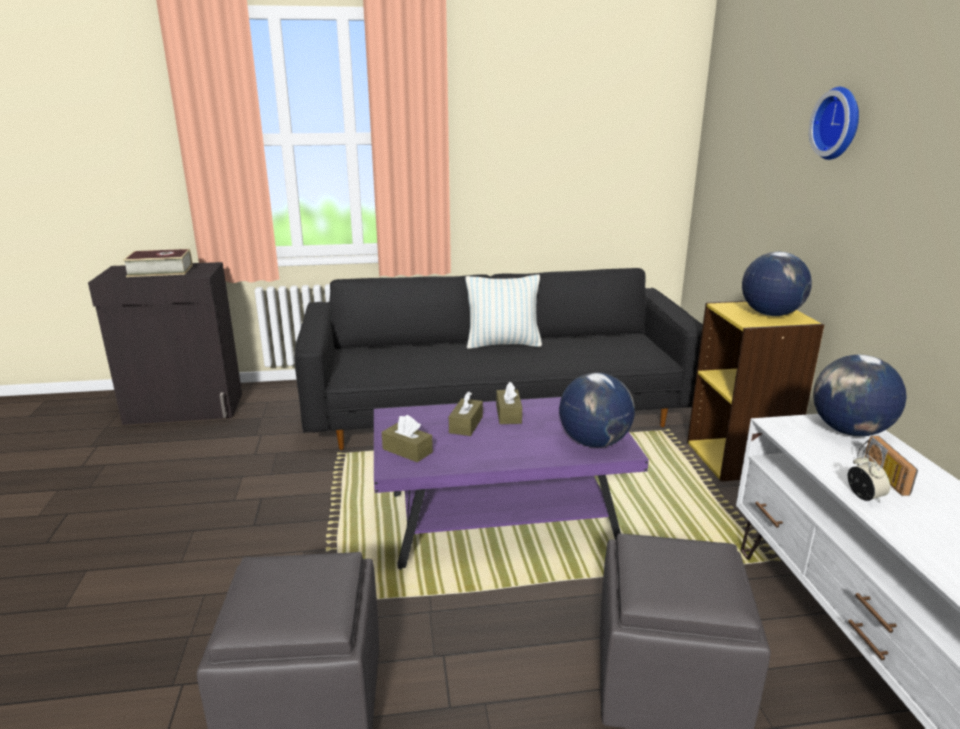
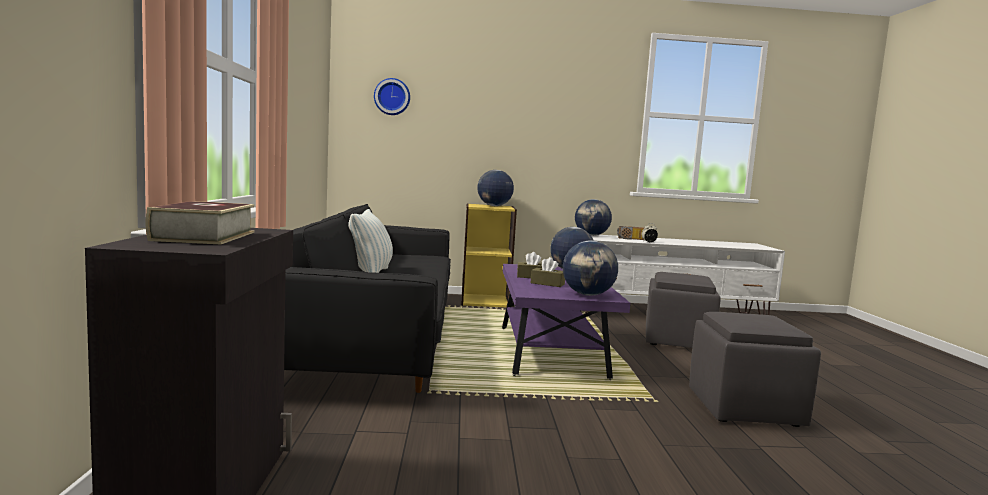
camera: 85 degrees left, 15 degrees down
(407, 450) = (588, 295): brown tissue box -> globe
(839, 123) = (494, 103): wall clock -> wall clock (392, 97)

